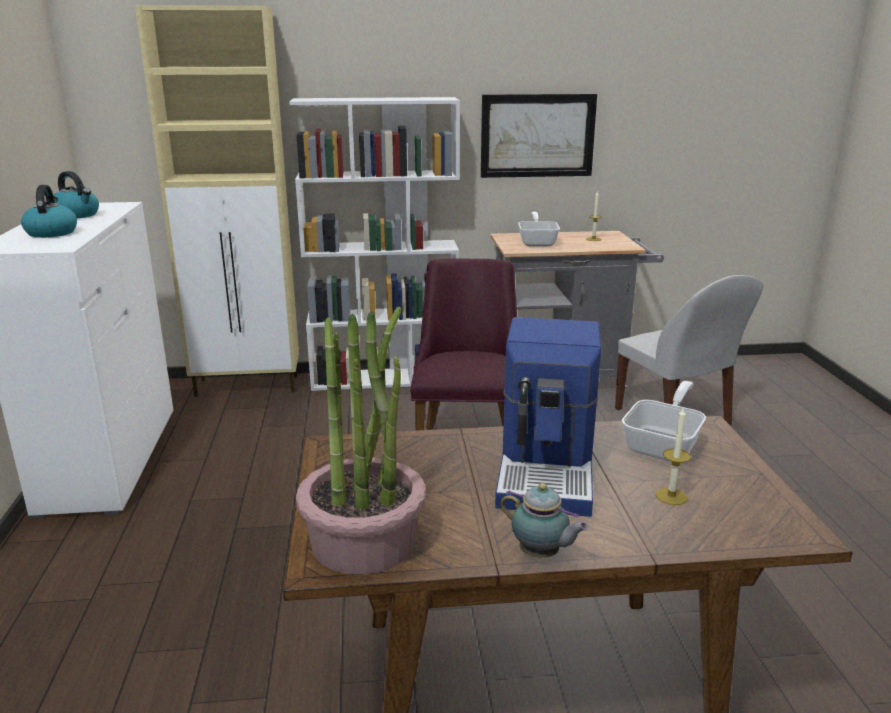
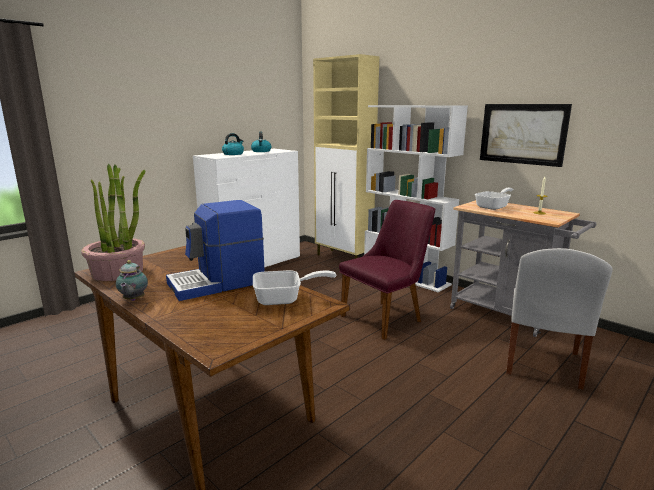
camera: 50 degrees right, 5 degrees down
(671, 496) = (221, 312): candle -> none

